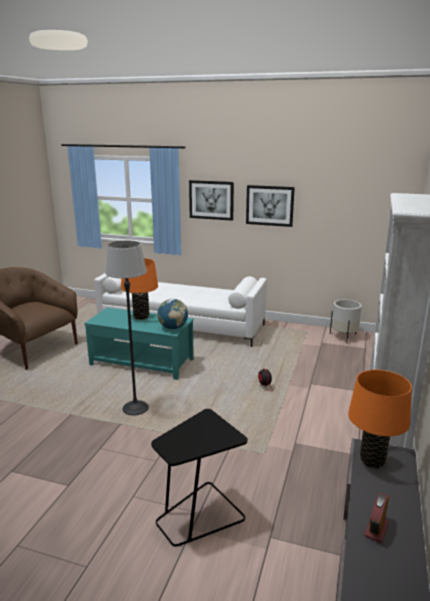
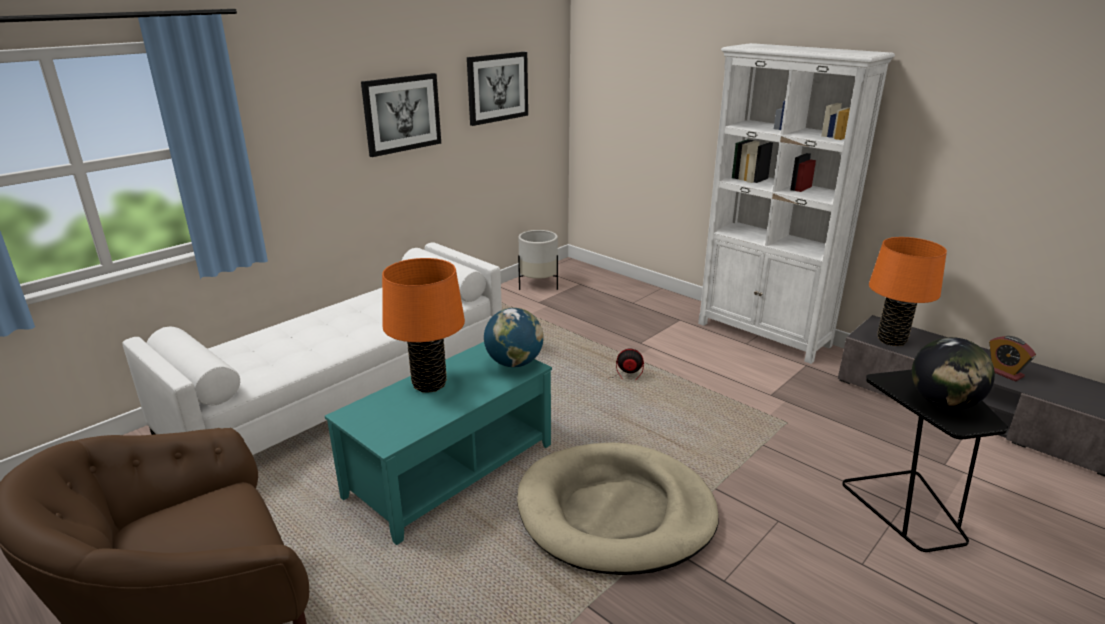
camera: 65 degrees left, 5 degrees up
(135, 408) = (616, 512): floor lamp -> beige dog bed
(188, 437) = (943, 403): none -> globe
(211, 200) = (298, 125): picture -> picture (497, 87)

